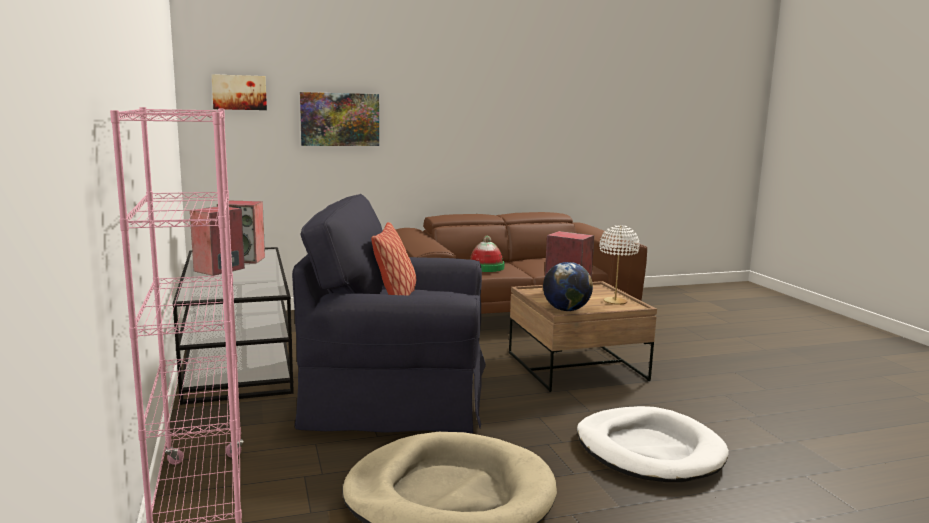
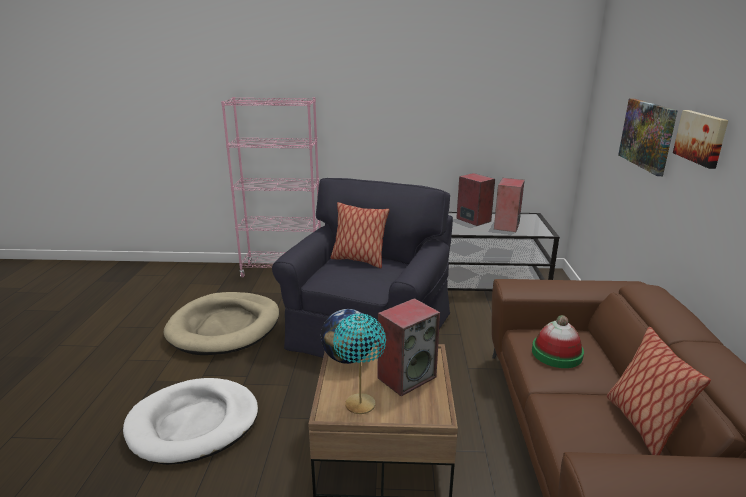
camera: 110 degrees right, 10 degrees up
(239, 92) = (609, 93): picture -> picture (701, 138)
(541, 258) = (641, 424): none -> pillow
(614, 302) = (360, 404): white table lamp -> turquoise table lamp

